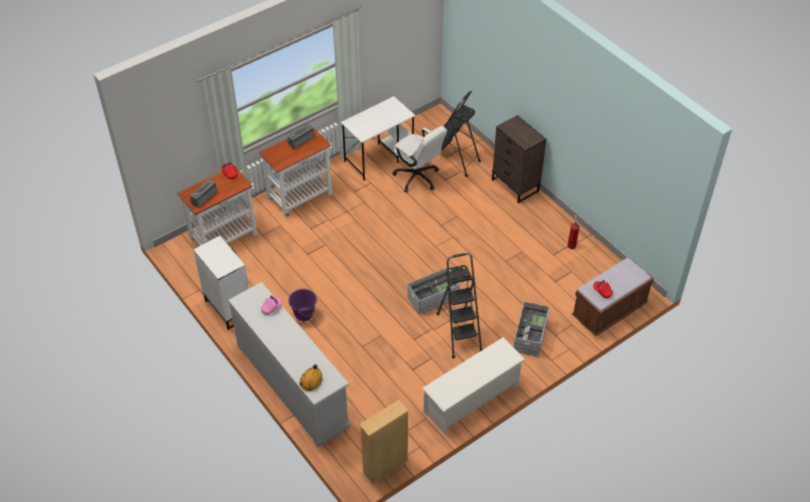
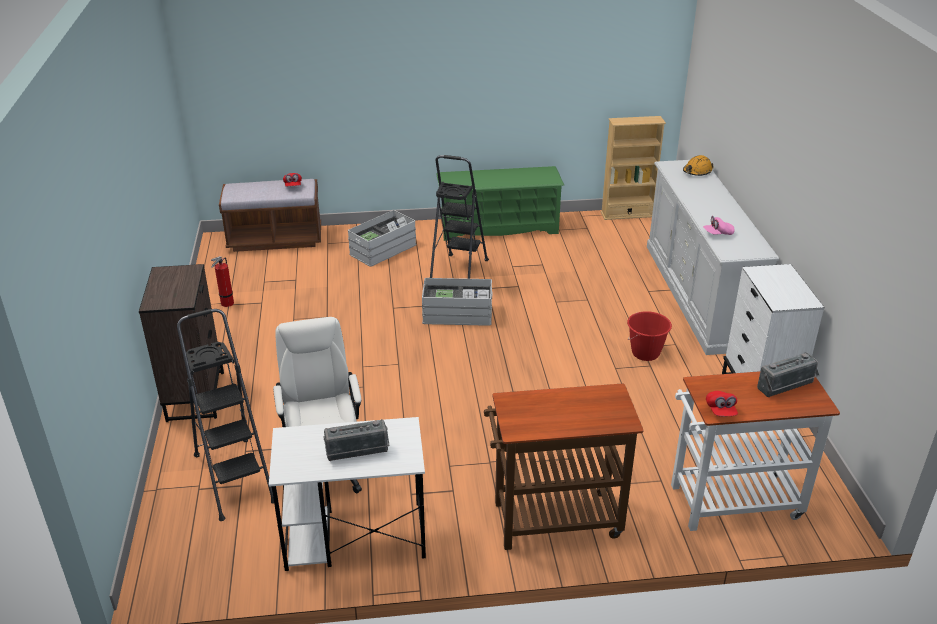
camera: 150 degrees left, 15 degrees down
(300, 140) = (545, 422): radio -> radio (357, 453)
(301, 197) = (555, 520): white cart -> brown cart
(304, 314) = (645, 353): purple bucket -> red bucket
(471, 399) = (498, 227): white shoe rack -> green shoe rack

